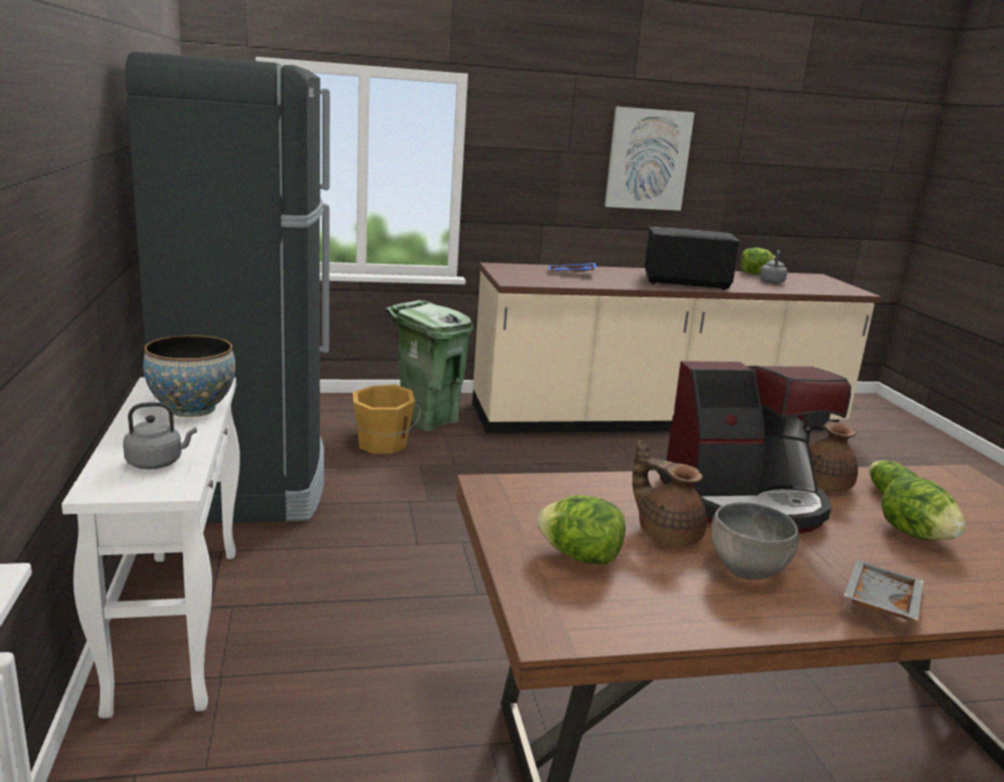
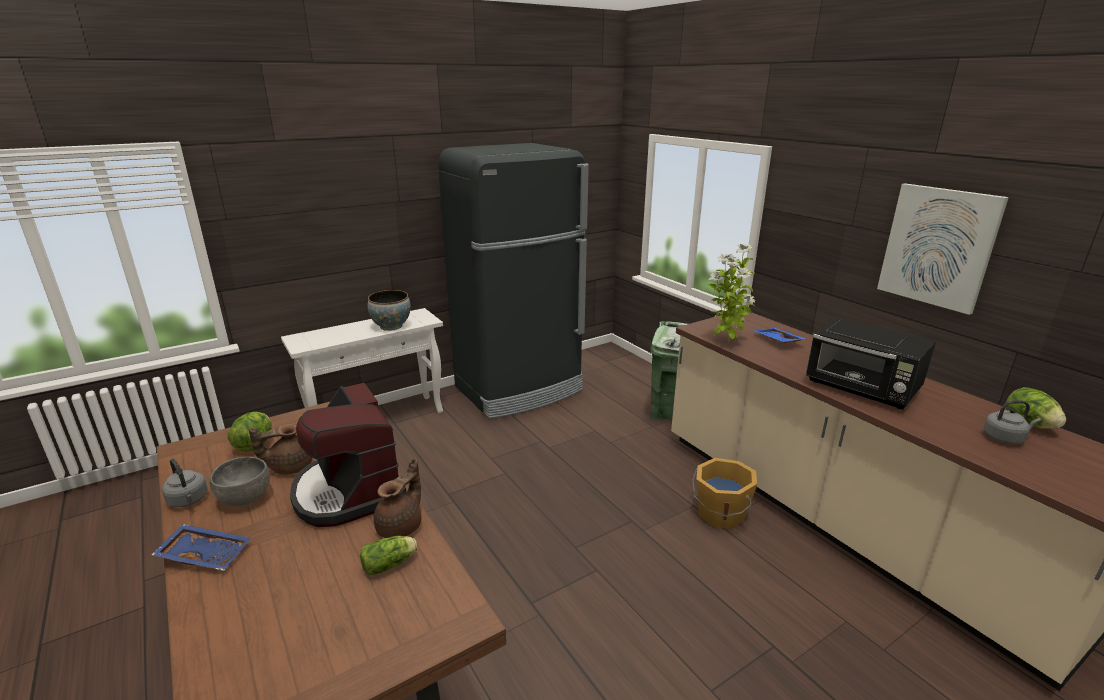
camera: 70 degrees right, 5 degrees up
(157, 463) = (325, 338): grey kettle -> grey kettle (189, 500)
(382, 444) = (610, 410): orange bucket -> orange bucket (720, 514)
(559, 283) = (726, 342): none -> potted plant
(667, 533) = (289, 467): brown teapot -> brown teapot turned 135 degrees counterclockwise
(684, 282) = (862, 389): black microwave -> black microwave turned 150 degrees clockwise
(878, 601) = (206, 554): grey tray -> blue tray
(915, 535) = (313, 577): lettuce -> none

